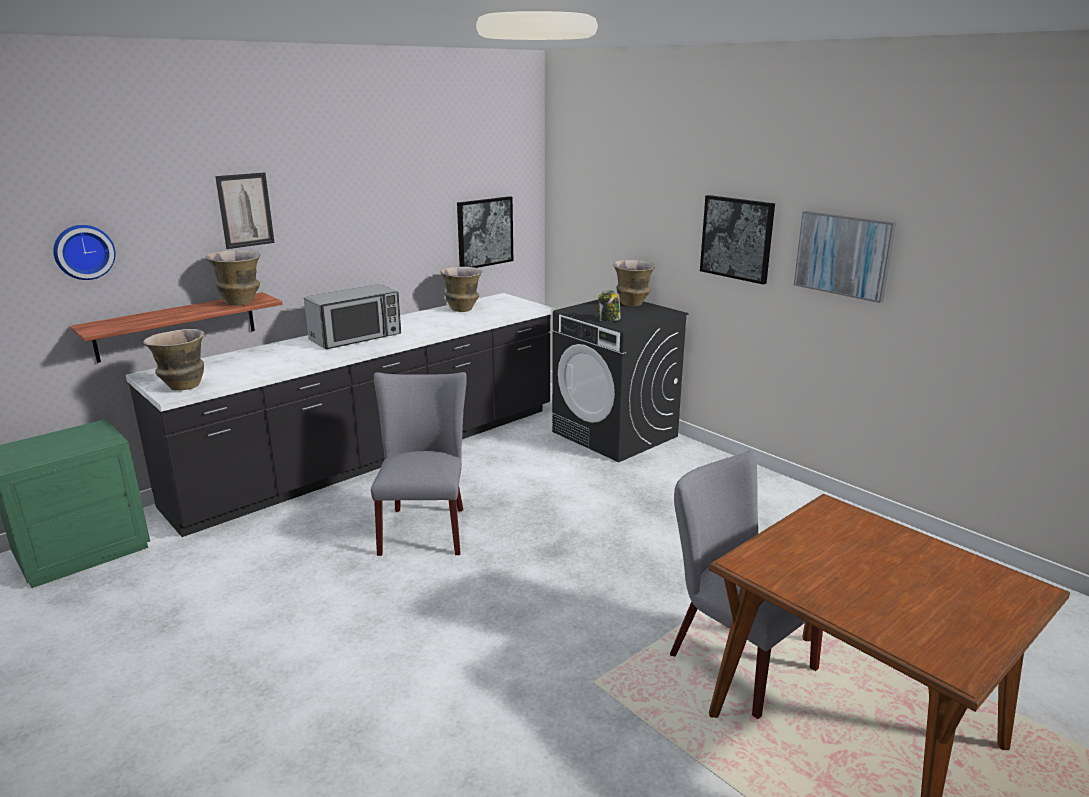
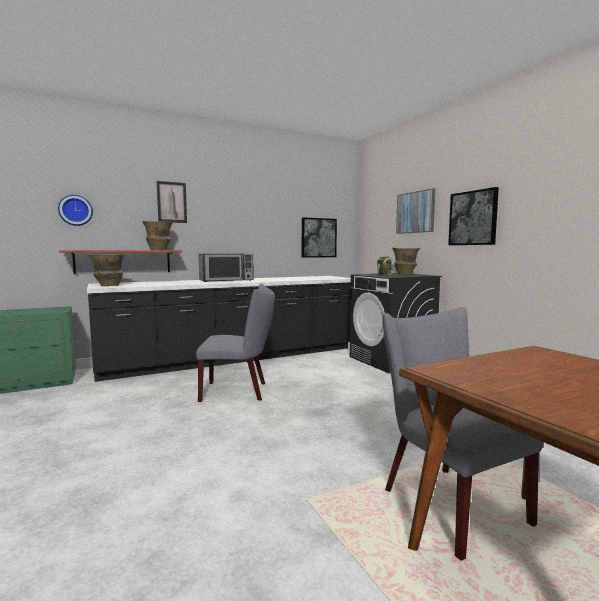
camera: 15 degrees right, 15 degrees down
(424, 527) = (238, 391): grey chair -> grey chair turned 75 degrees clockwise
(463, 309) = (299, 277): vase -> none
(843, 255) = (553, 210): picture -> picture (415, 212)

